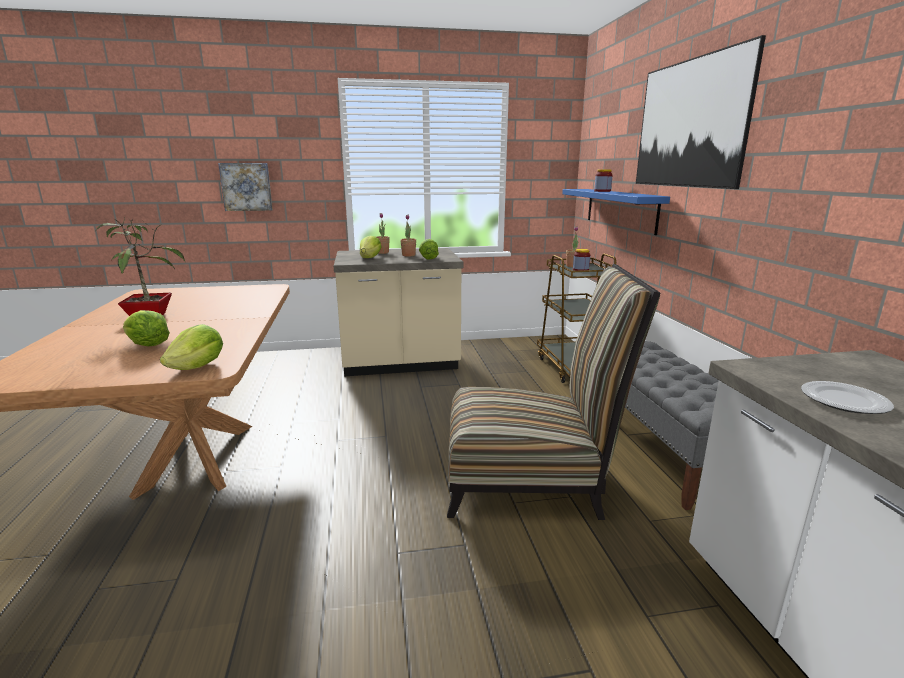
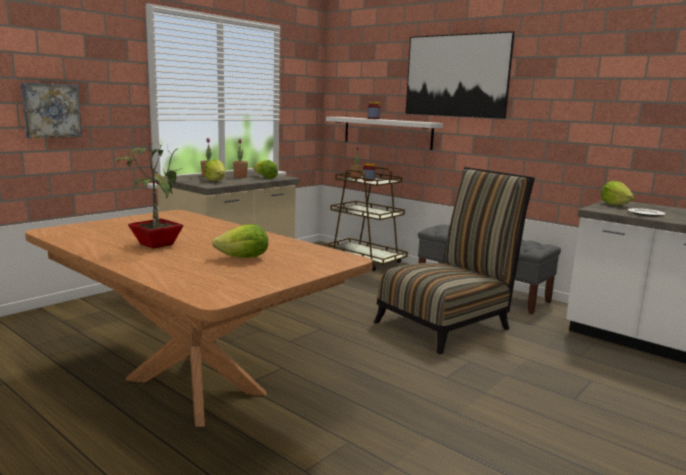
camera: 40 degrees left, 5 degrees down
(198, 367) = (335, 260): lettuce -> lettuce (615, 204)
(620, 209) = (387, 132): blue shelf -> white shelf

